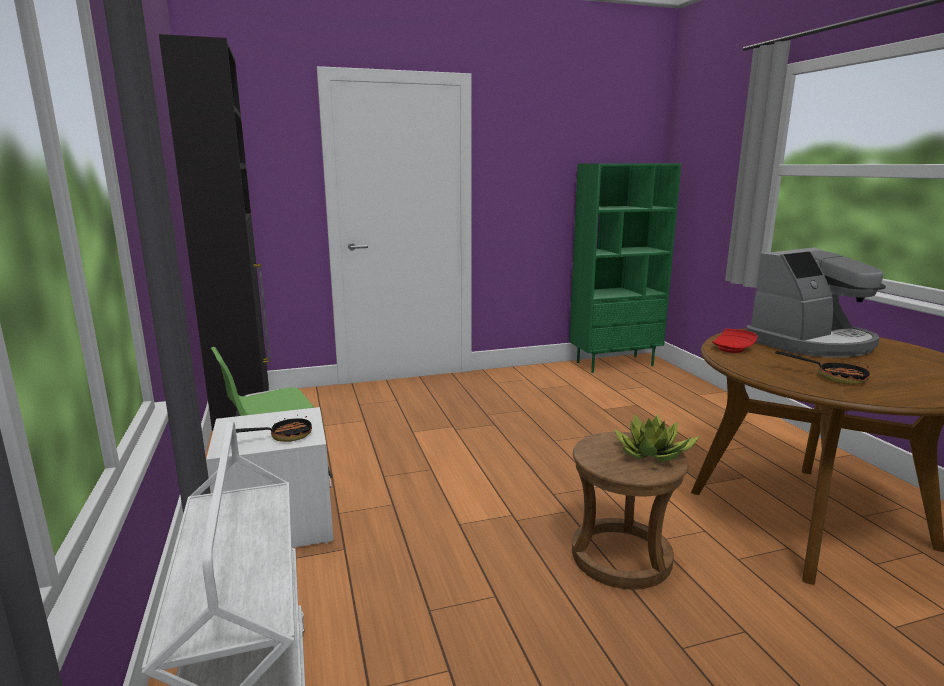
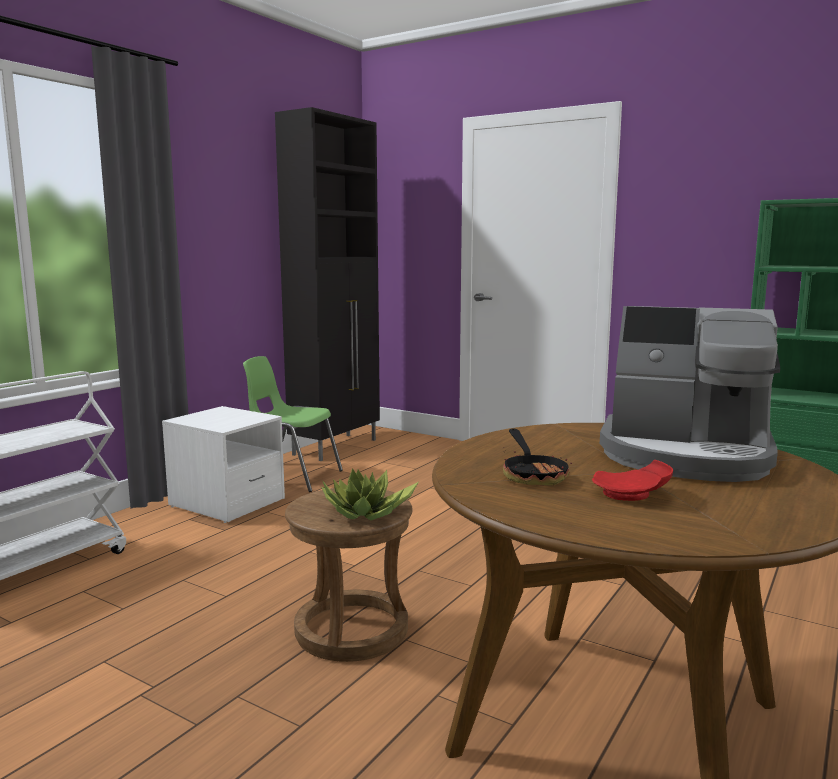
camera: 50 degrees right, 5 degrees down
(284, 436) = (219, 423): frying pan -> none
(733, 349) = (555, 433): red plate -> red plate (632, 495)

